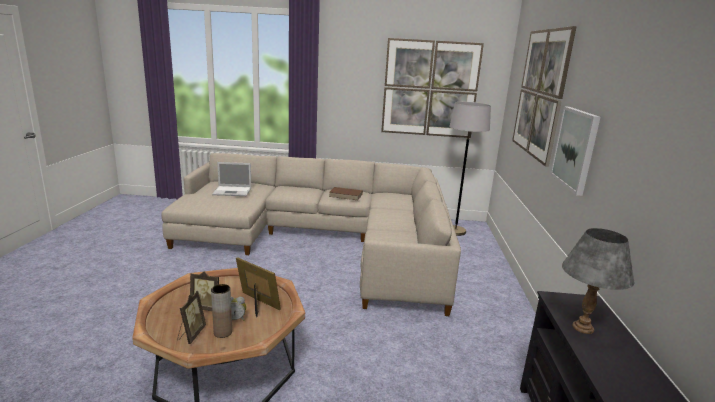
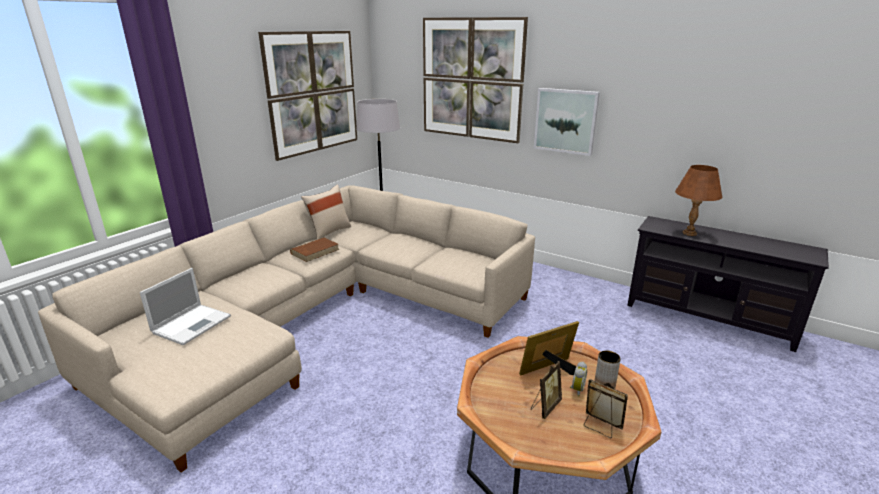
camera: 60 degrees left, 5 degrees up
(381, 192) = (329, 232): none -> beige pillow
(583, 328) = (689, 233): grey table lamp -> brown table lamp

